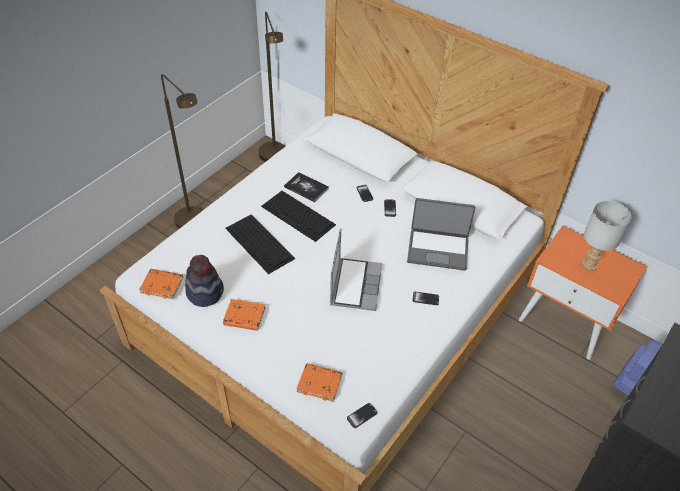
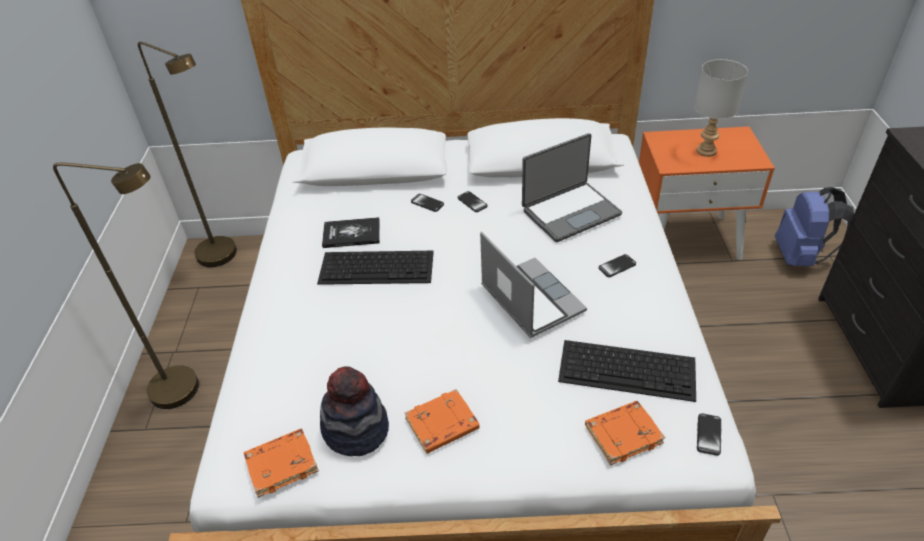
camera: 35 degrees left, 5 degrees down
(260, 243) = (365, 325): keyboard -> keyboard (628, 369)

